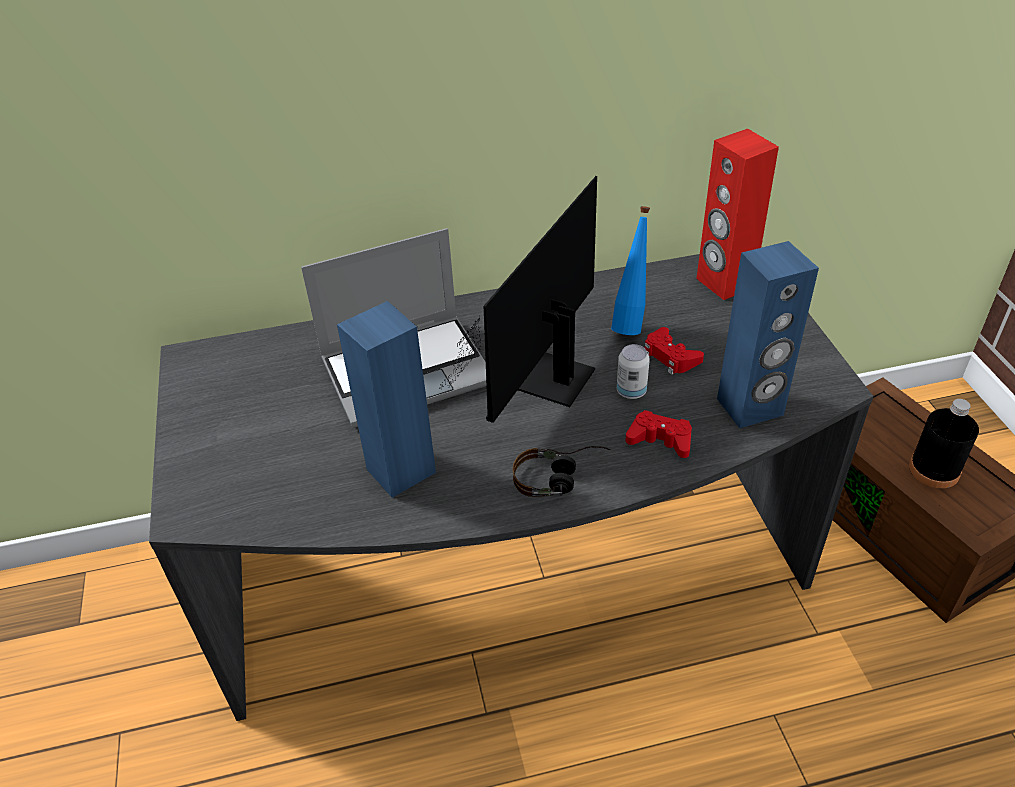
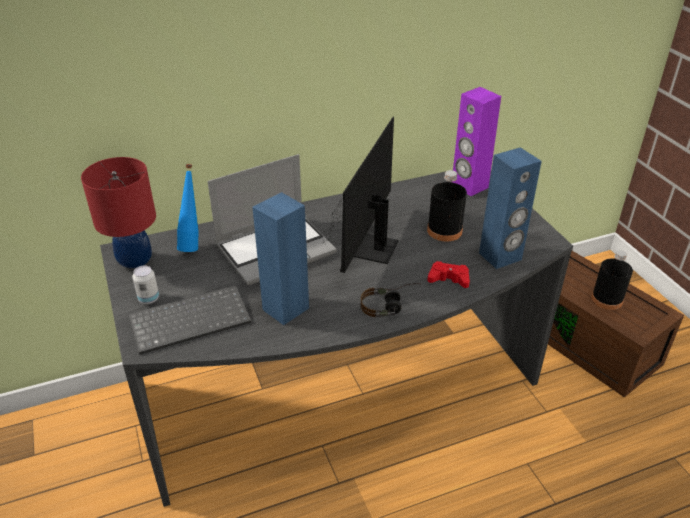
camera: 10 degrees left, 5 degrees down
(200, 377) = (133, 262): none -> red table lamp
(261, 477) = (191, 319): none -> keyboard
(630, 323) = (415, 213): blue bottle -> blue bottle (192, 244)
(631, 391) = (424, 252): can -> can (149, 299)
(670, 356) = (444, 231): red game controller -> black bottle
(724, 283) = (469, 186): red speaker -> purple speaker

